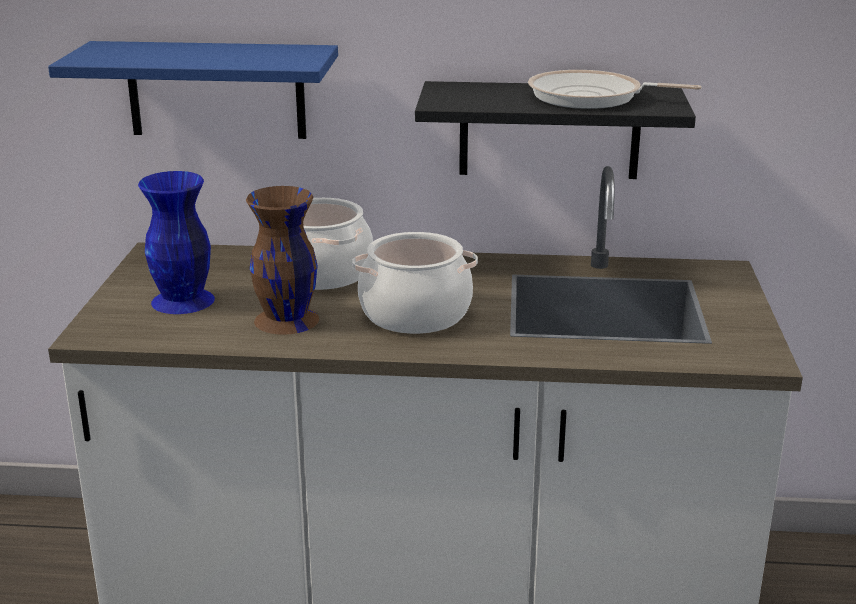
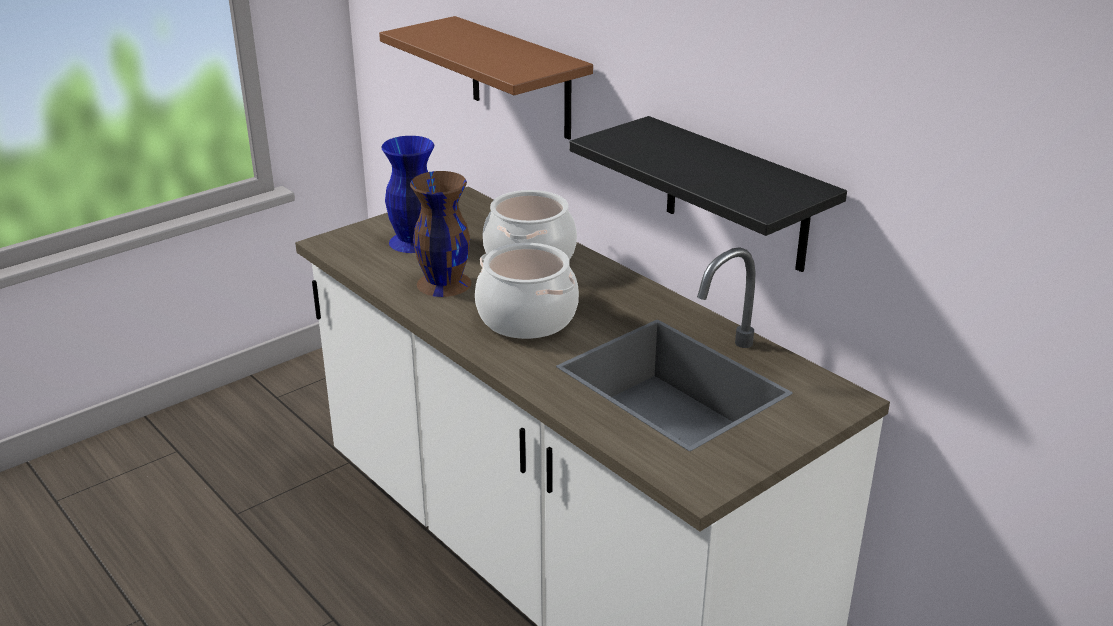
camera: 45 degrees right, 5 degrees up
(216, 90) = (520, 78): blue shelf -> brown shelf
(591, 98) = (729, 175): frying pan -> none

